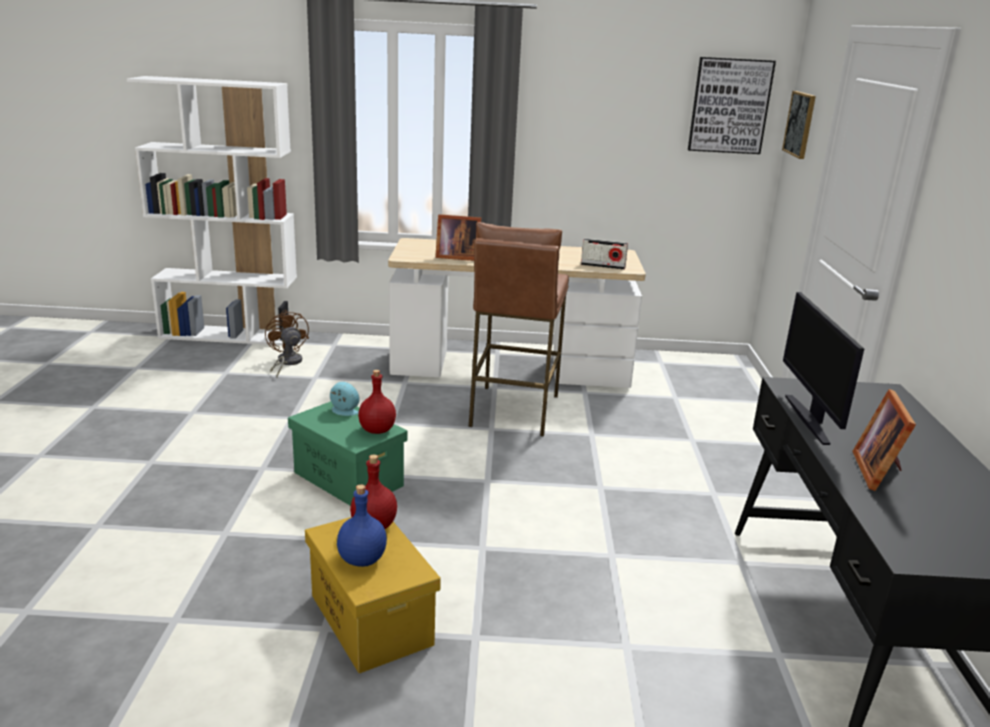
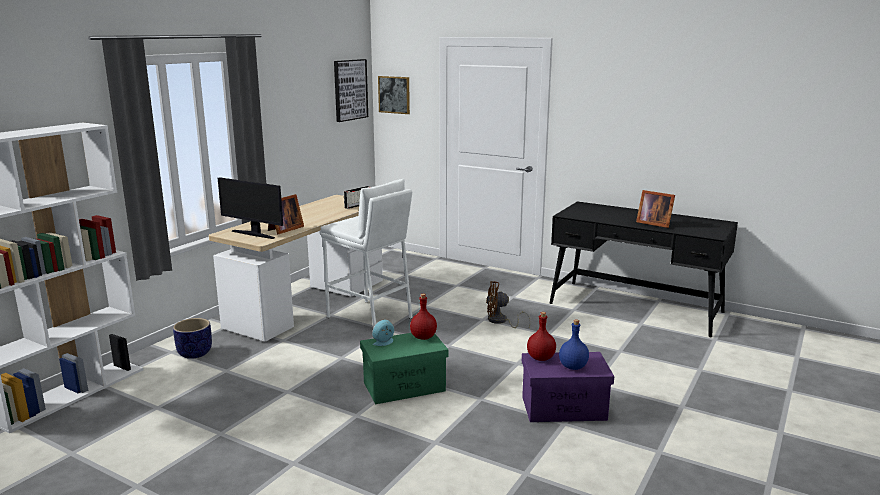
camera: 60 degrees left, 5 degrees down
(287, 363) = (178, 377): brown fan -> brown fan (500, 321)
(338, 354) = (195, 353): none -> planter
(372, 620) = (564, 408): yellow storage box -> purple storage box
(513, 410) = (370, 317): brown stool -> white stool
(809, 419) = (602, 220): monitor -> monitor (254, 234)

